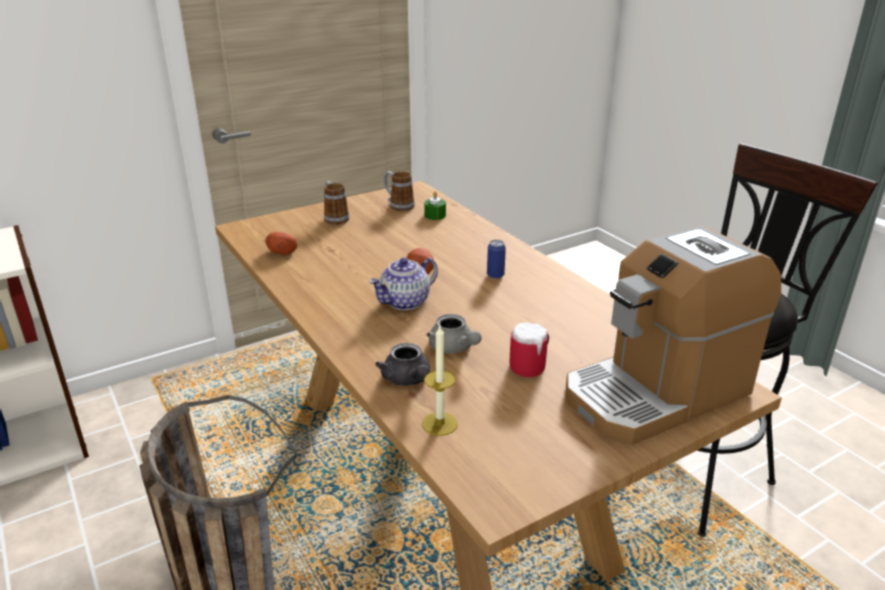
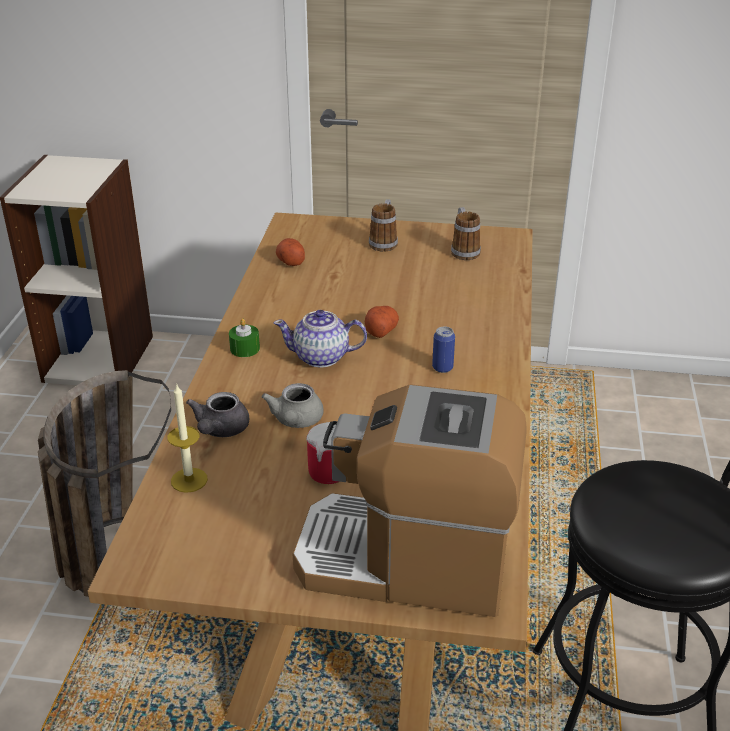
camera: 40 degrees right, 5 degrees up
(435, 215) = (483, 276): green candle -> green candle (245, 349)

